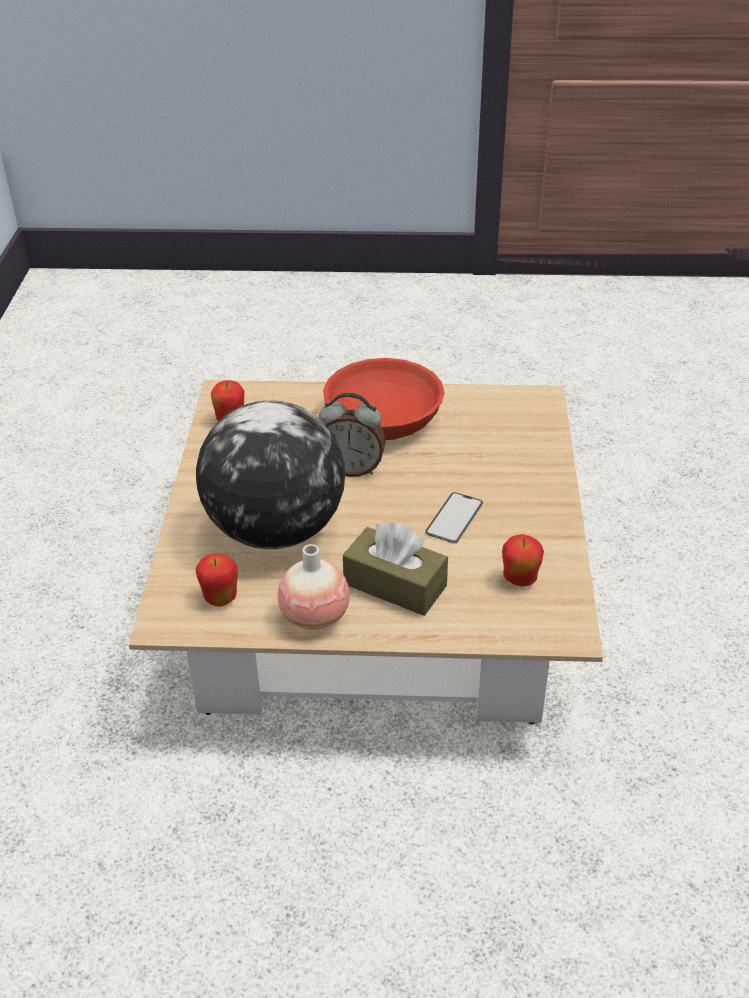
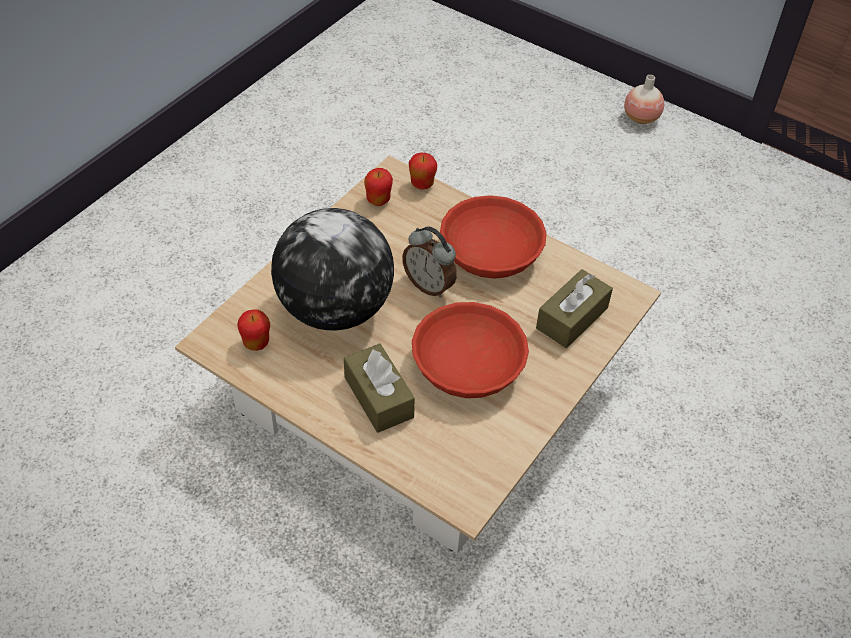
camera: 30 degrees right, 10 degrees up
(315, 616) = (305, 391): vase -> vase (641, 118)
(454, 518) = (468, 366): phone -> red bowl
(509, 438) = (572, 318): none -> brown tissue box
(520, 579) = (470, 442): apple -> apple (422, 184)

